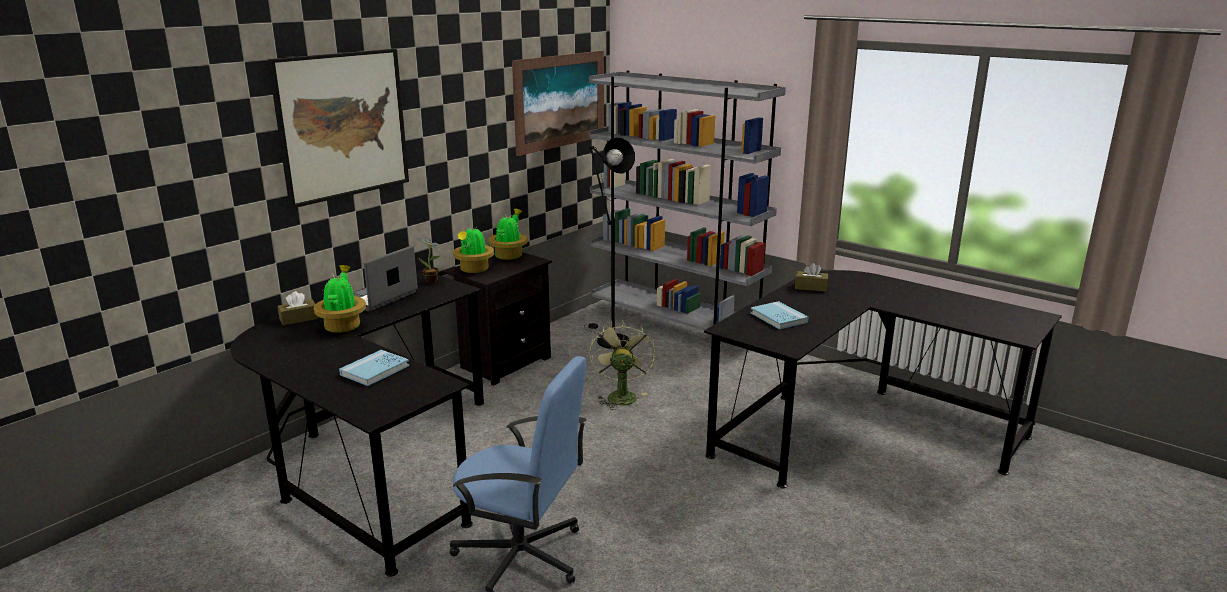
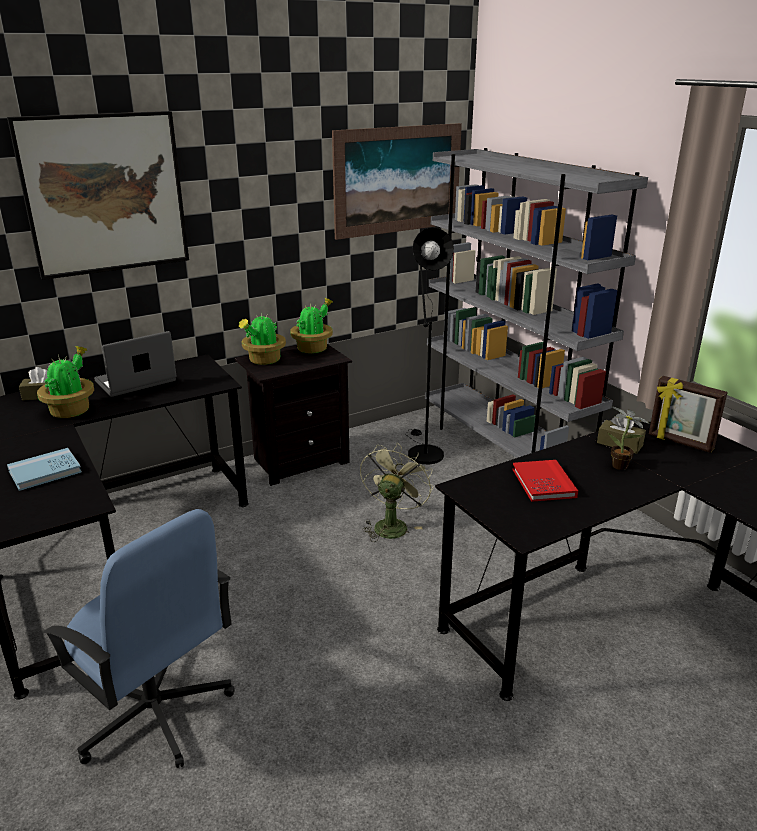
camera: 20 degrees right, 5 degrees up
(432, 282) = (202, 371): potted plant -> potted plant (622, 467)
(778, 317) = (543, 483): blue book -> red book
(849, 281) = (680, 442): none -> picture frame

